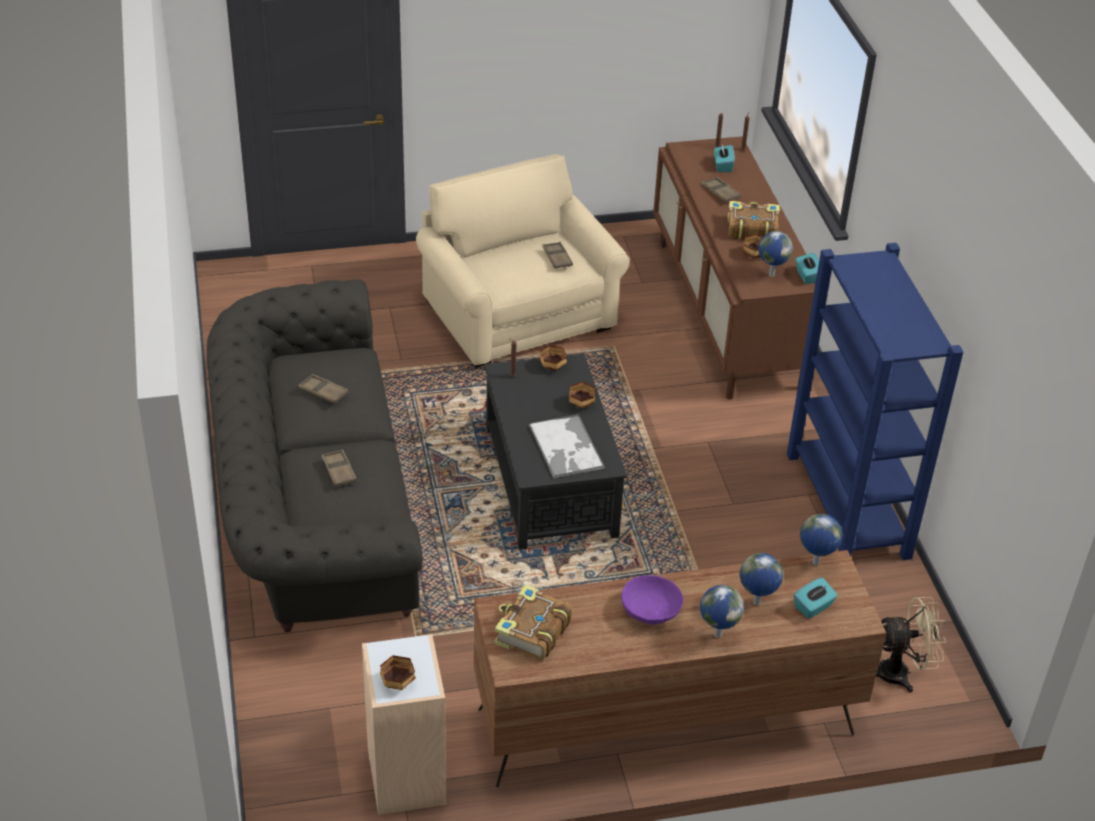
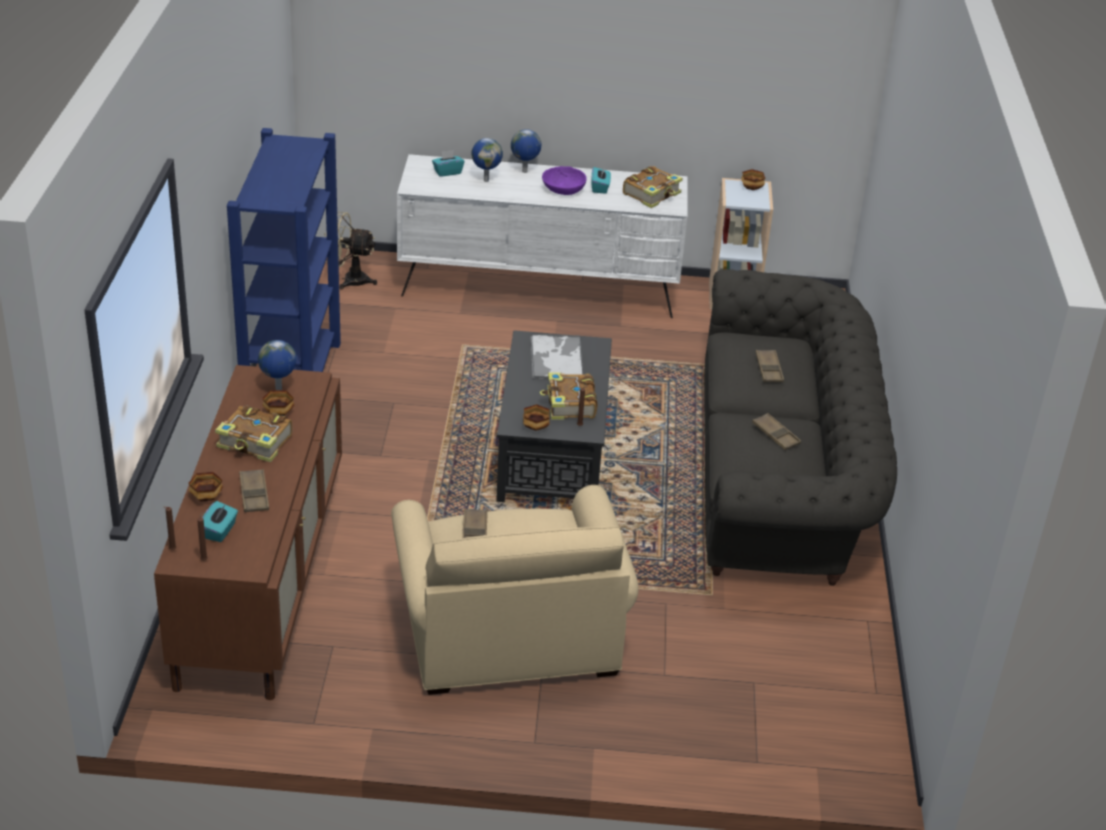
camera: 165 degrees left, 5 degrees down
(531, 396) = (569, 405): none -> book
(581, 404) = (524, 389): bowl -> bowl (207, 496)
(664, 723) = (540, 288): brown tv stand -> white tv stand
(807, 276) = (241, 381): turquoise tissue box -> turquoise tissue box (600, 188)
(815, 563) = (427, 190): globe -> none

